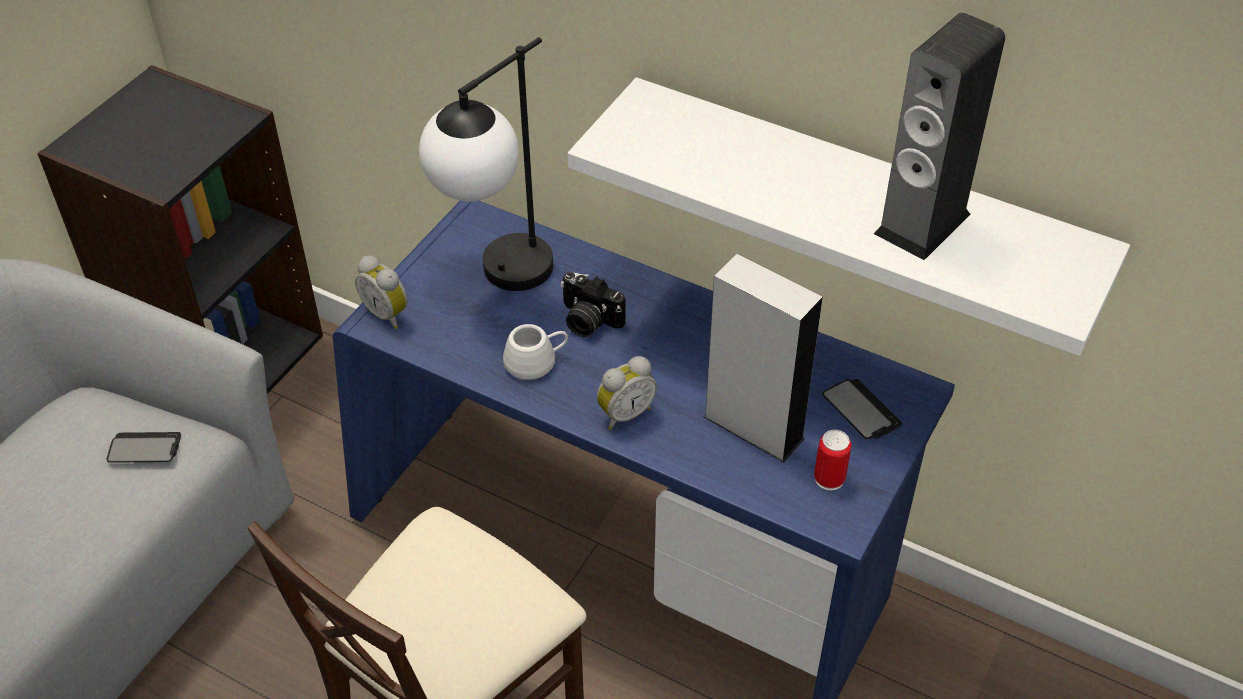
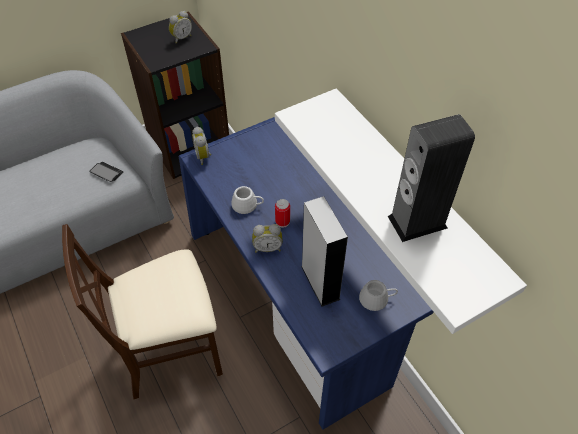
camera: 30 degrees right, 5 degrees up
(178, 119) = (181, 38): none -> alarm clock
(498, 282) = (258, 162): table lamp -> none
(587, 320) = (283, 196): camera -> none
(829, 478) = (337, 325): can -> can (282, 222)
(861, 411) = (377, 299): phone -> white mug

